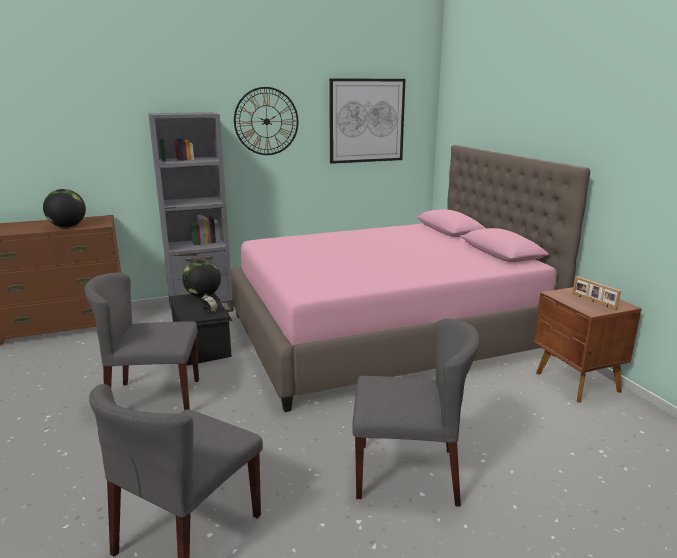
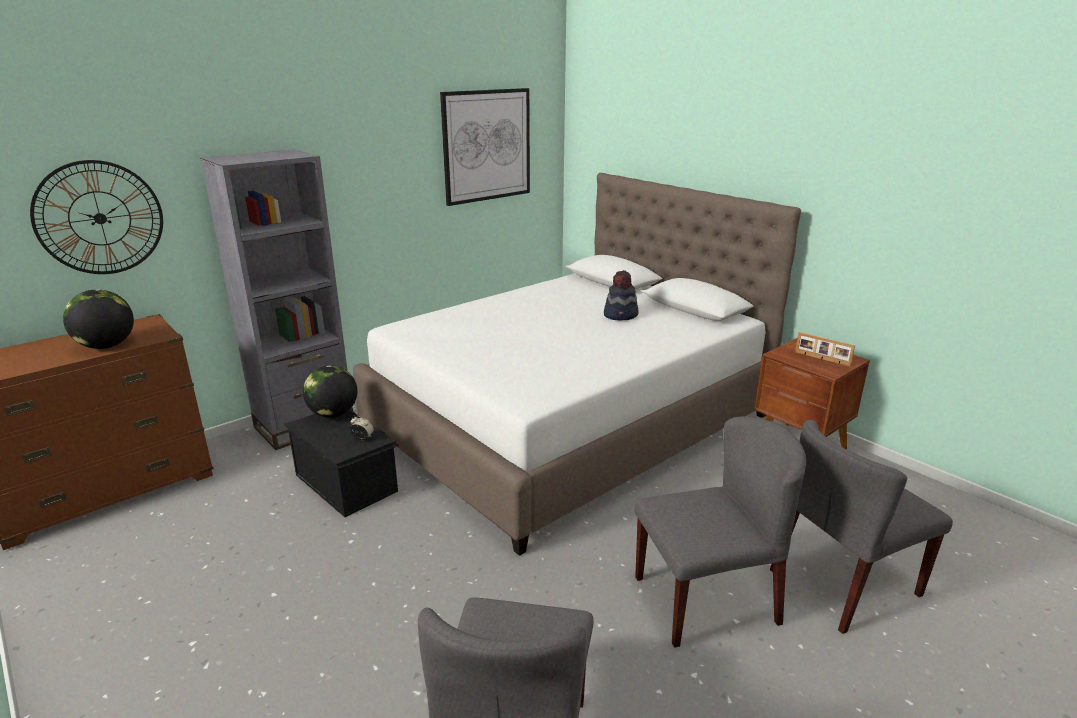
camera: 20 degrees left, 5 degrees up
(153, 398) = (333, 577): grey chair -> grey chair (844, 583)
(266, 121) = (364, 156): wall clock -> wall clock (100, 218)
(386, 334) = (569, 422): pink bed -> white bed
(432, 251) = (621, 315): none -> hat

